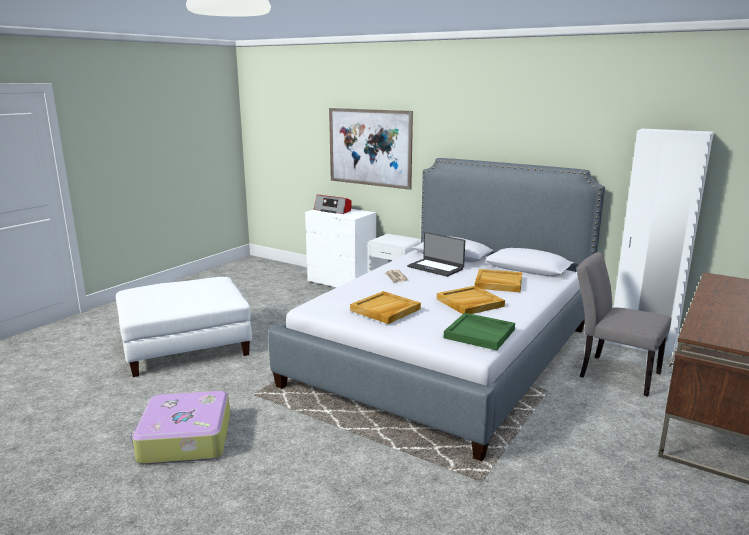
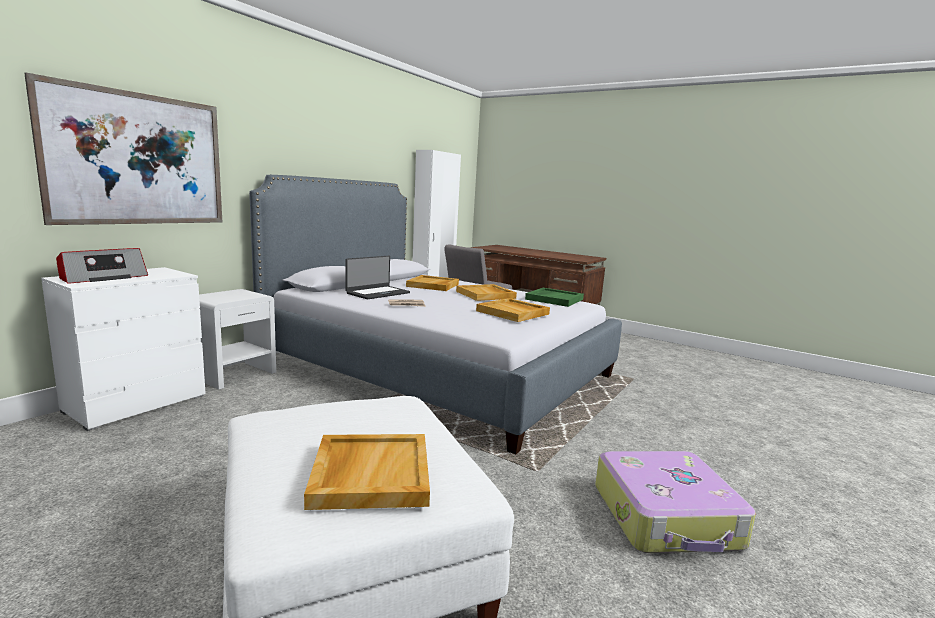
camera: 90 degrees left, 5 degrees down
(154, 297) = (370, 474): none -> beige tray

